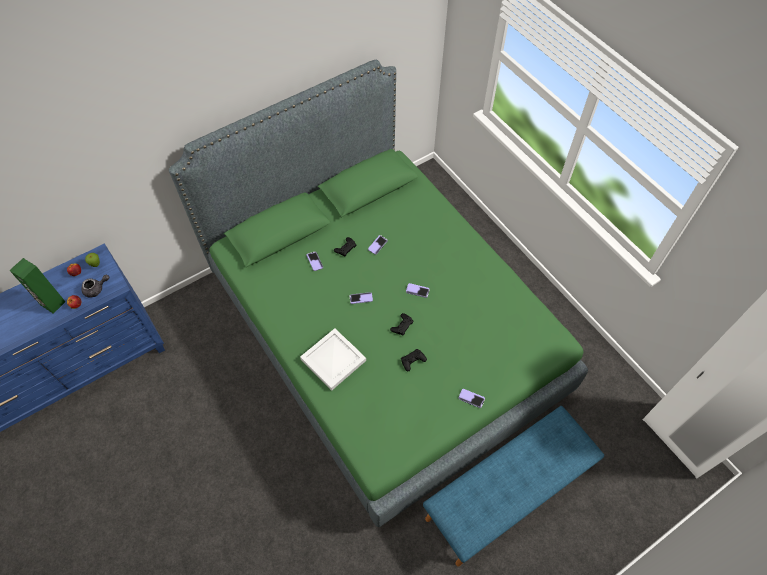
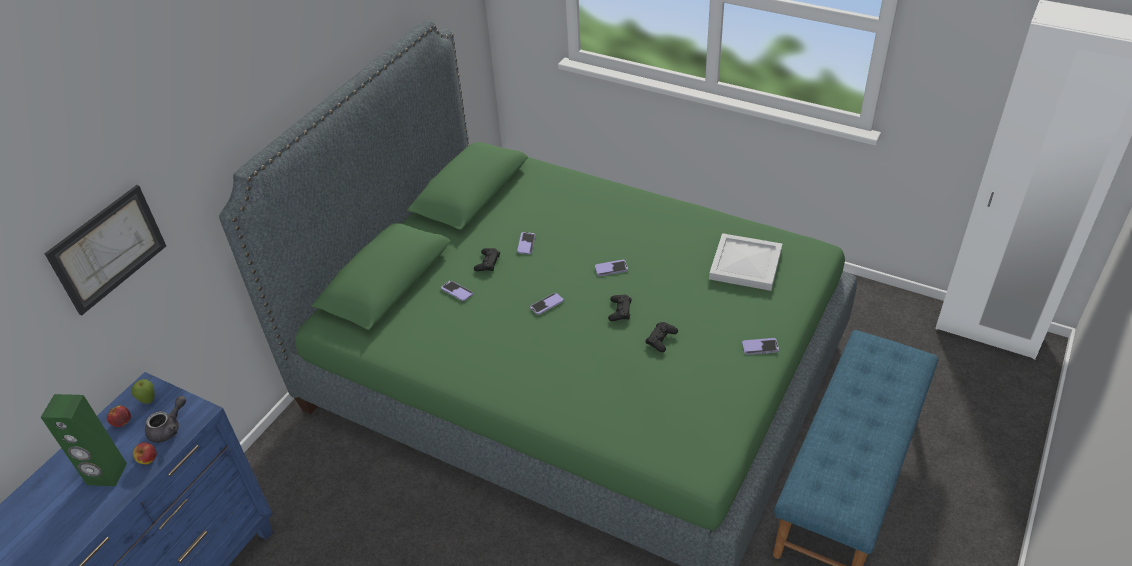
camera: 25 degrees left, 15 degrees down
(85, 175) = (107, 248): none -> picture
(333, 361) = (560, 384): white tray -> white tray (746, 265)

